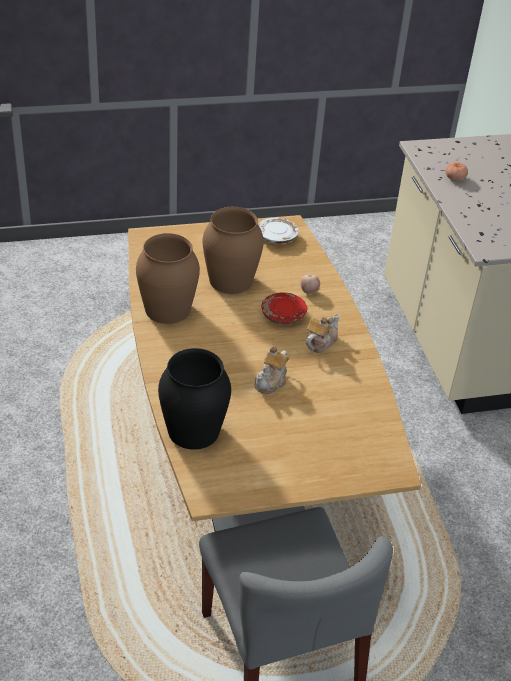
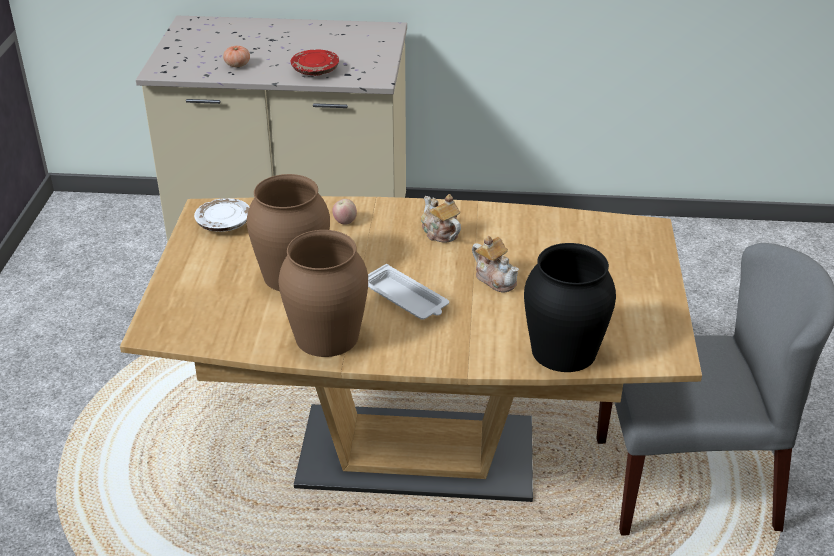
camera: 70 degrees left, 5 degrees down
(225, 338) = (405, 299): none -> white tray
(283, 315) = (380, 248): red plate -> red plate (315, 70)

